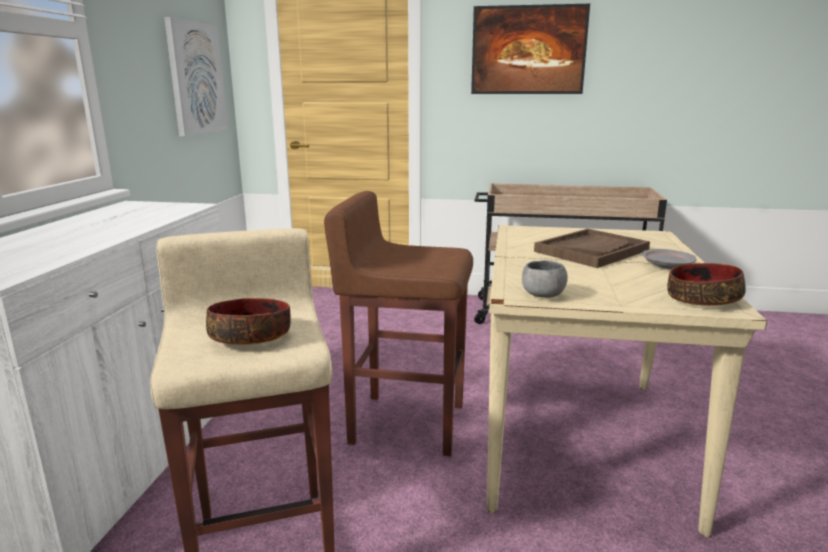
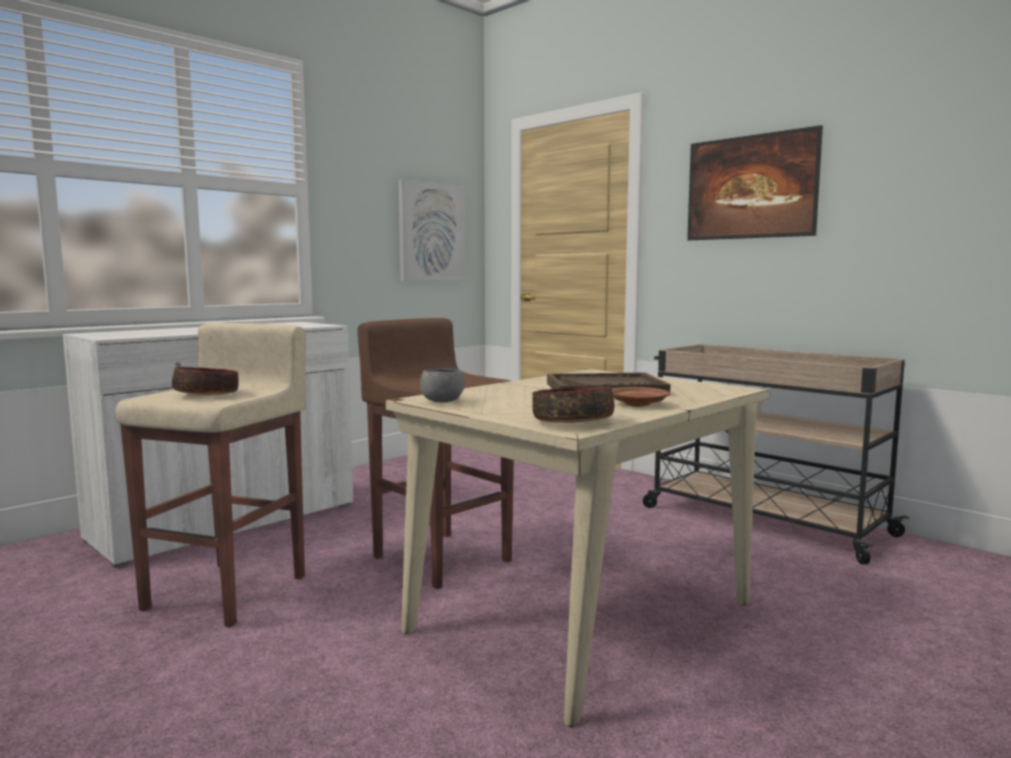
camera: 35 degrees right, 10 degrees down
(666, 266) = (637, 404): grey plate -> brown plate

